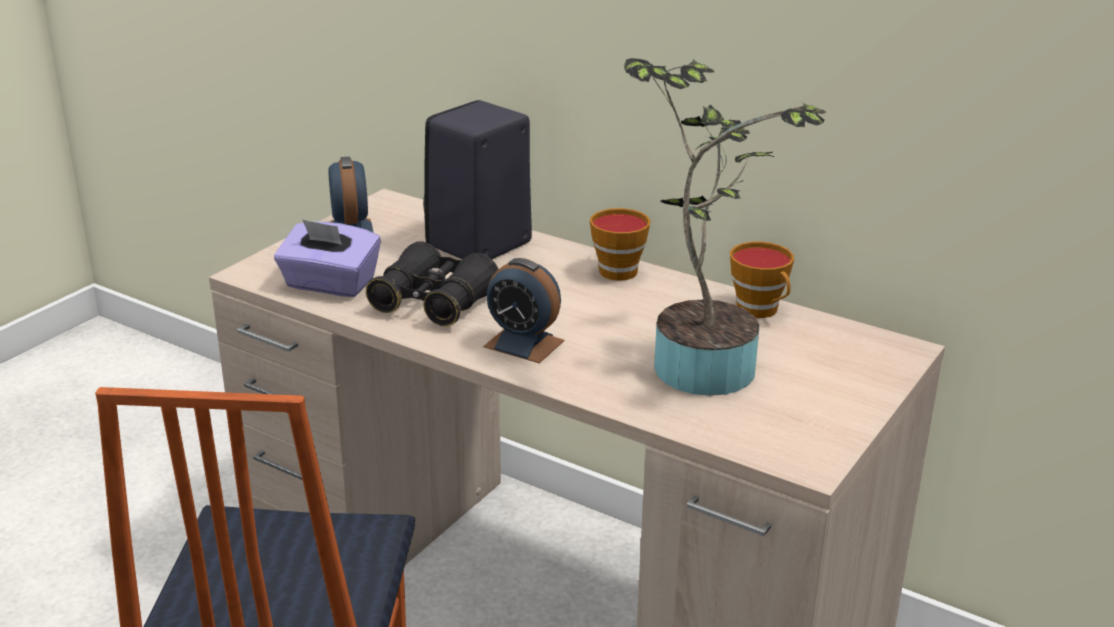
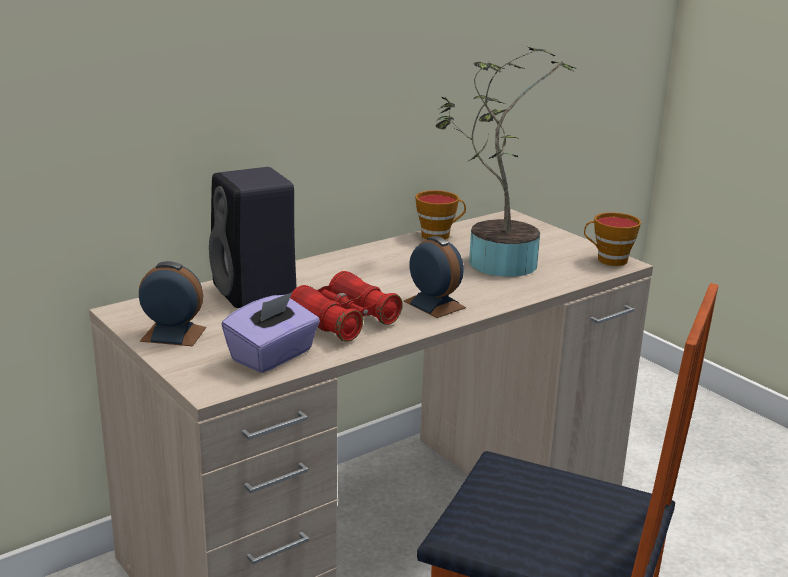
camera: 70 degrees left, 5 degrees down
(433, 303) = (344, 323): black binoculars -> red binoculars
(524, 344) = (434, 304): alarm clock -> alarm clock turned 90 degrees counterclockwise
(616, 269) = (344, 259): cup -> cup (608, 260)

